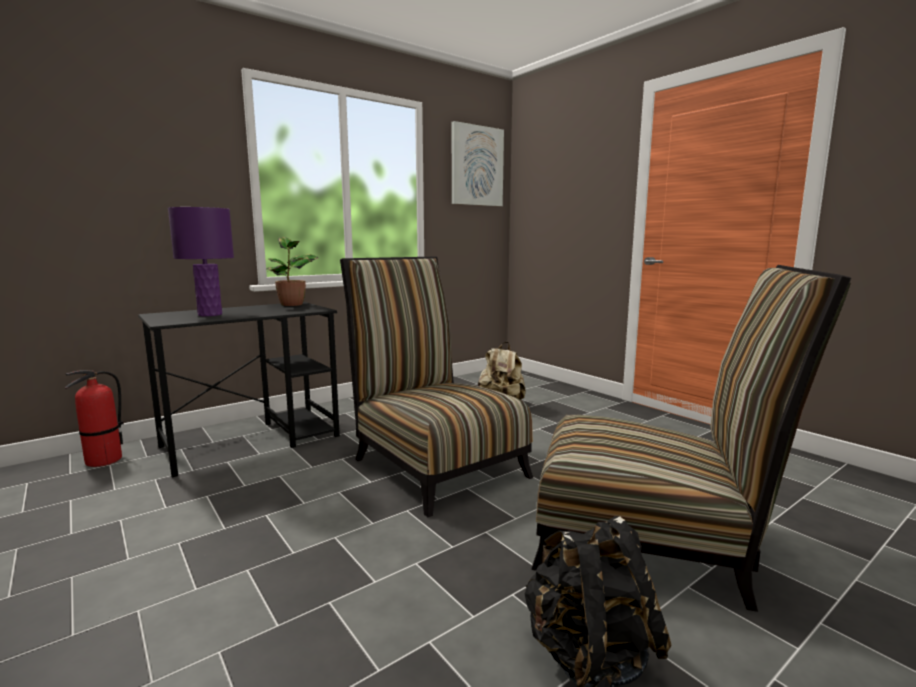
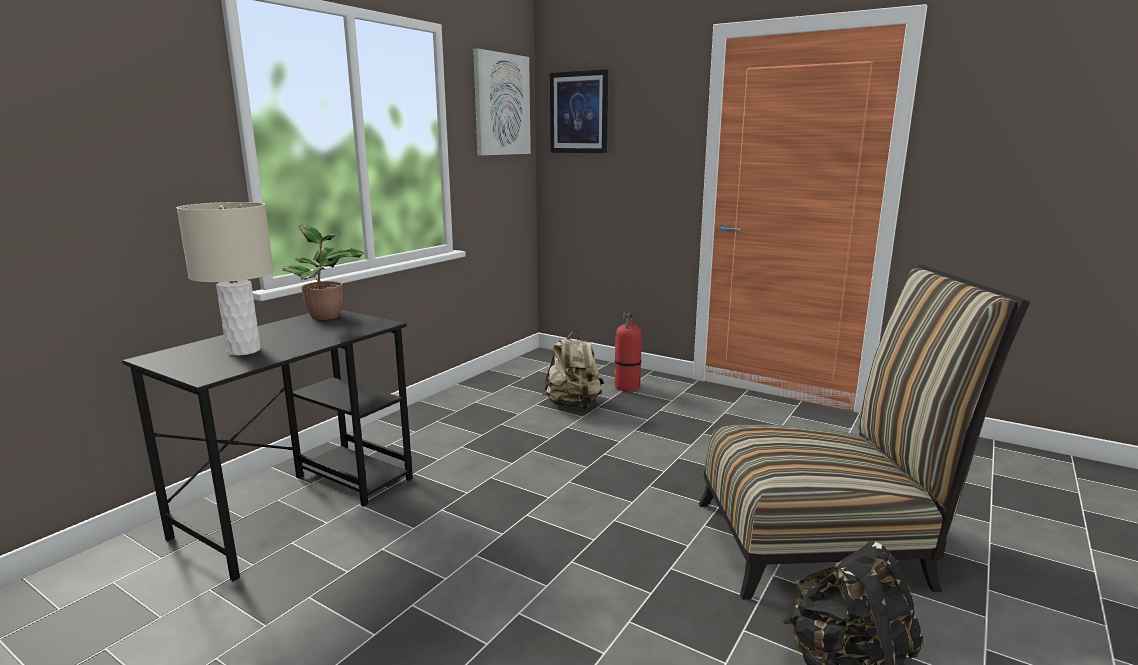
camera: 20 degrees left, 5 degrees up
(104, 461) = (97, 578): fire extinguisher -> fire extinguisher (627, 387)
(210, 314) = (244, 350): purple table lamp -> beige table lamp
(434, 463) = (555, 495): chair -> none
(540, 171) = (579, 112): none -> picture

